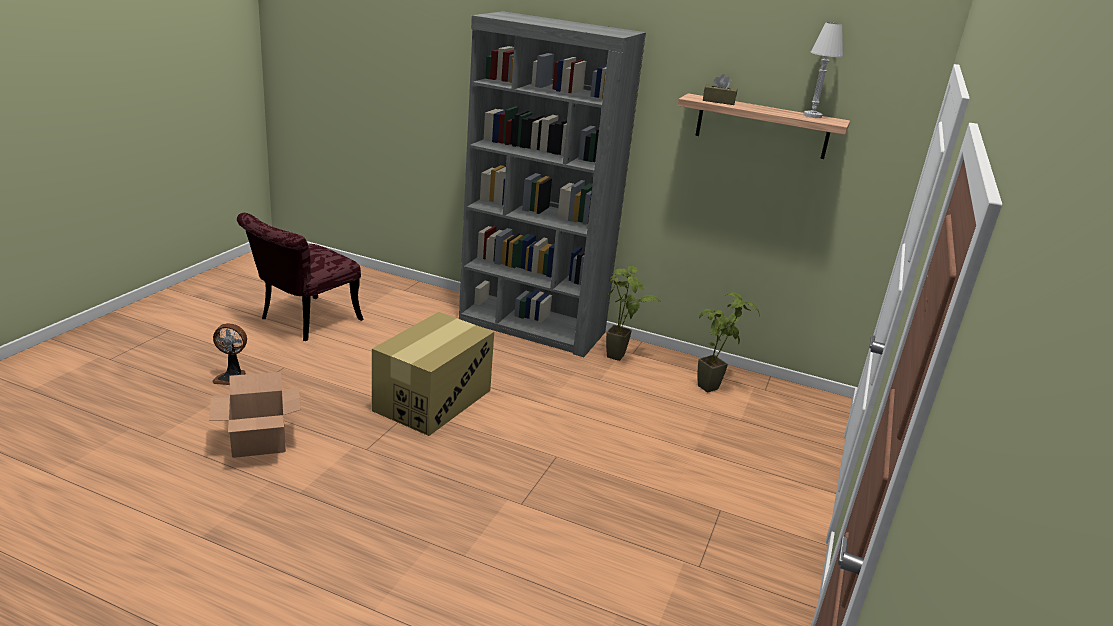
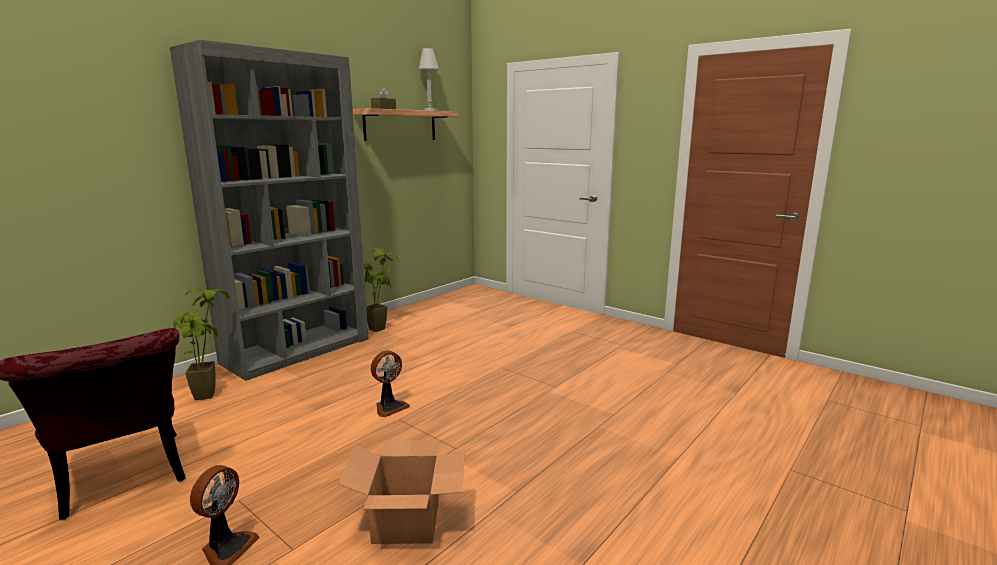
camera: 70 degrees left, 10 degrees down
(433, 400) = (389, 407): cardboard box -> fan
(715, 387) = (441, 309): potted plant -> potted plant (209, 392)

